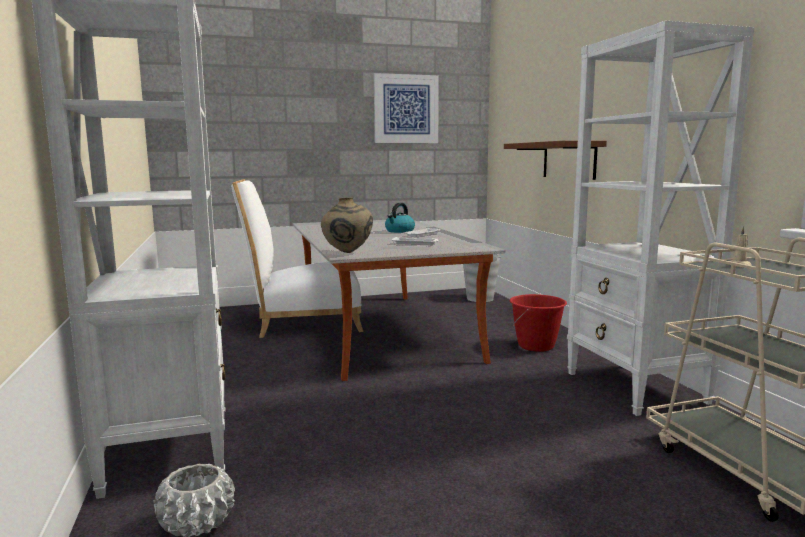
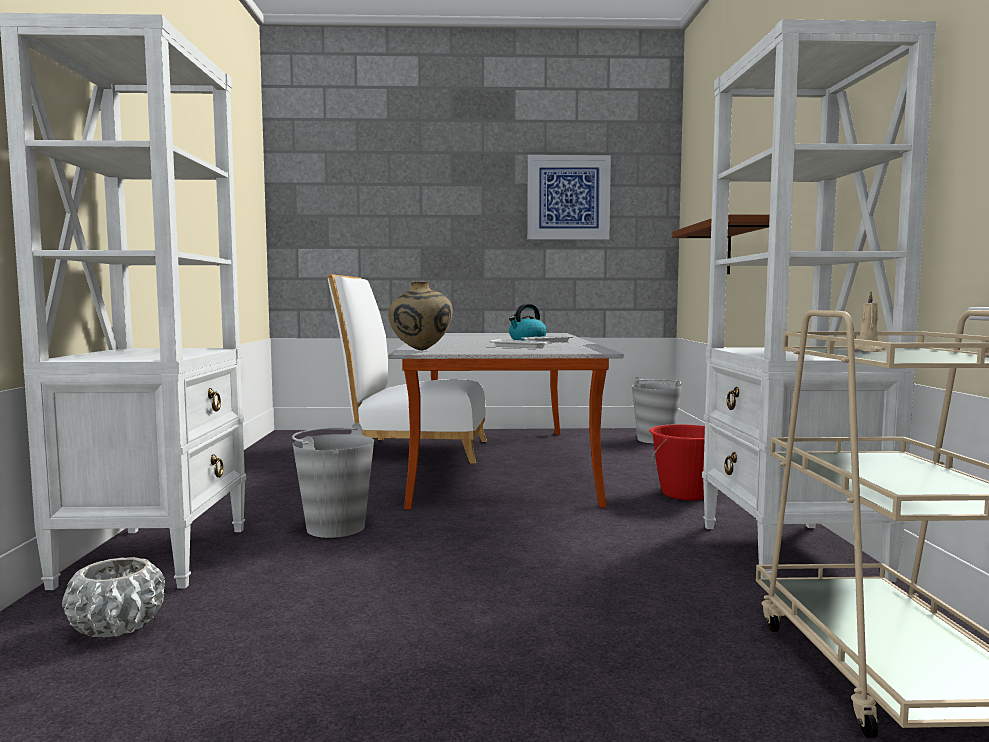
camera: 15 degrees right, 5 degrees down
(300, 405) = (335, 527): none -> grey bucket

